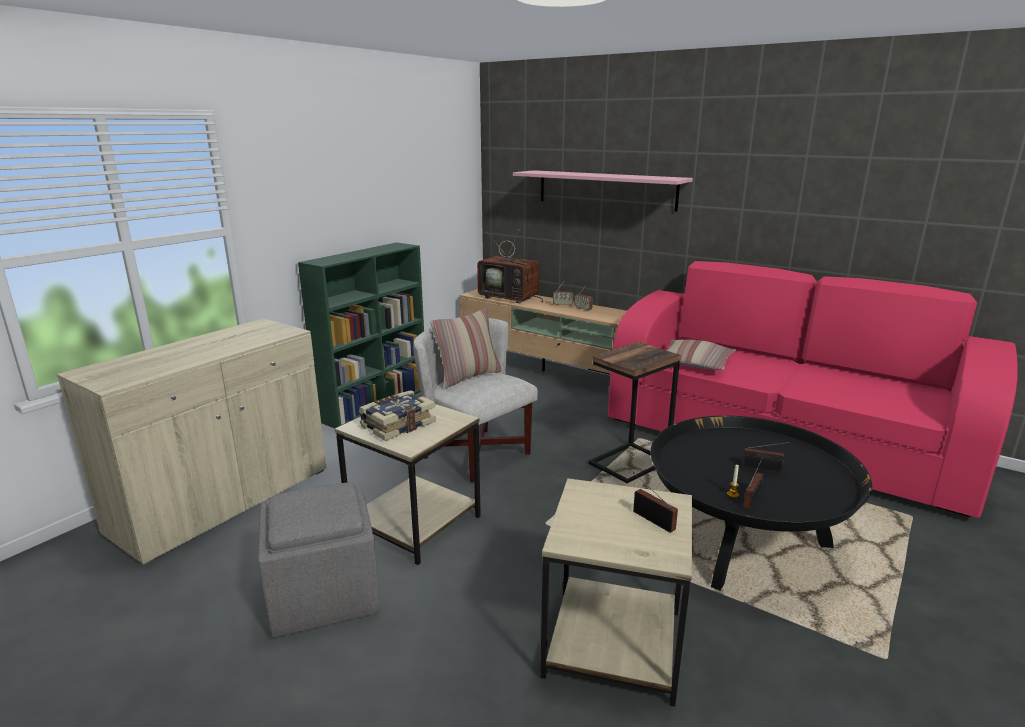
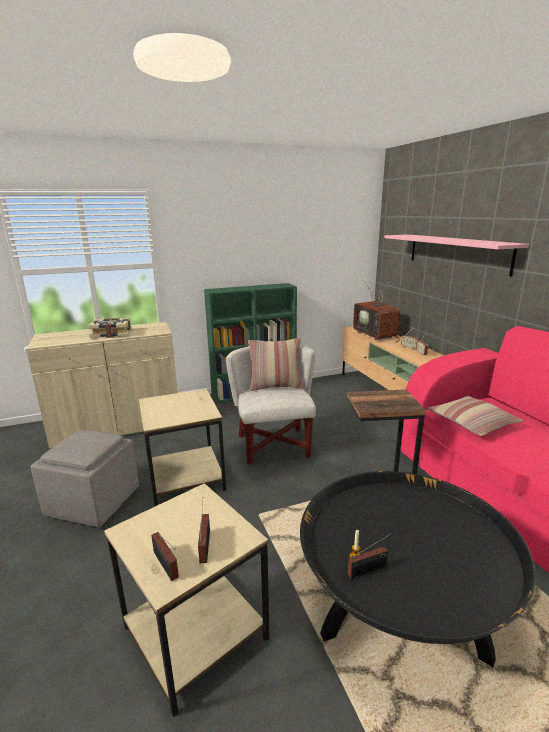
camera: 35 degrees right, 0 degrees up
(397, 424) = (170, 406): book -> book (111, 334)
(763, 469) = (420, 546): radio -> radio (166, 566)

